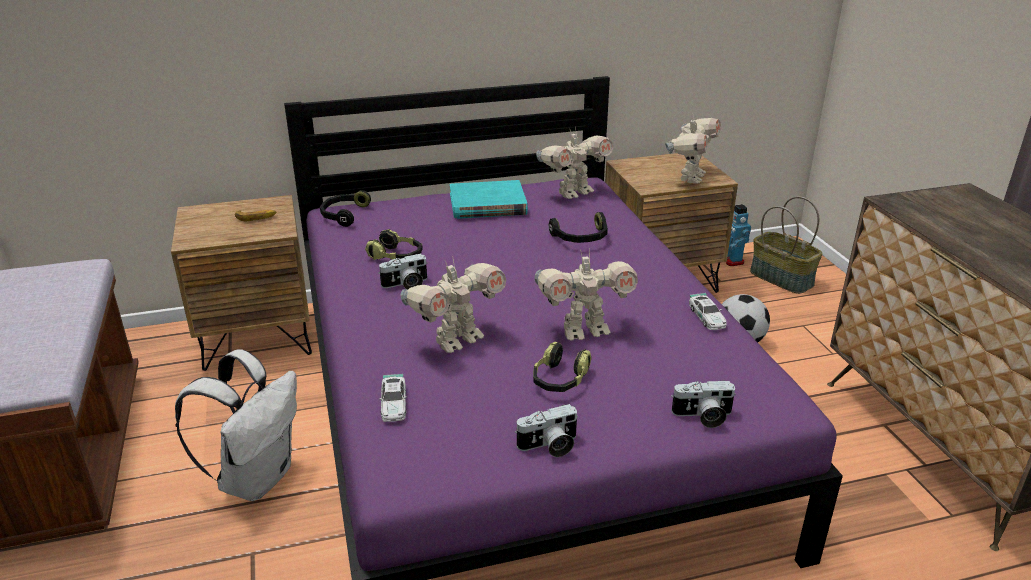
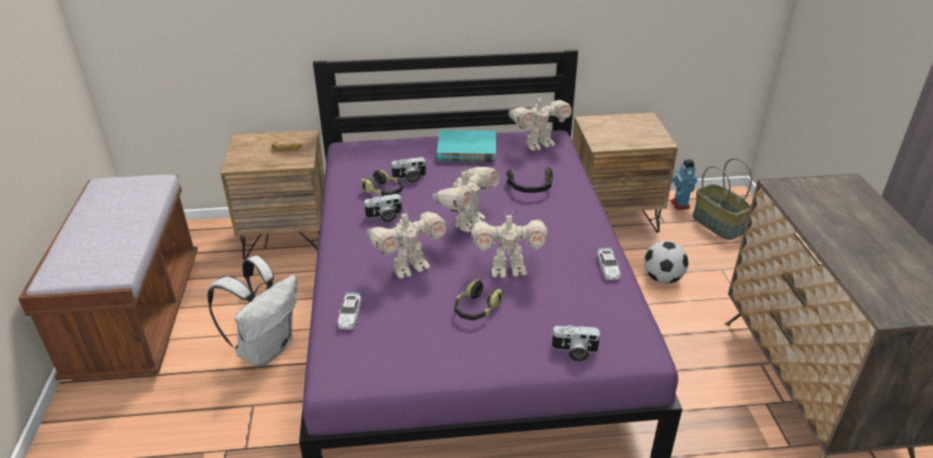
camera: 10 degrees right, 5 degrees up
(343, 215) = (353, 150): black headphones -> none
(549, 446) = (452, 362): camera -> camera (409, 178)
(690, 177) = (638, 138): toy robot -> toy robot (467, 222)

